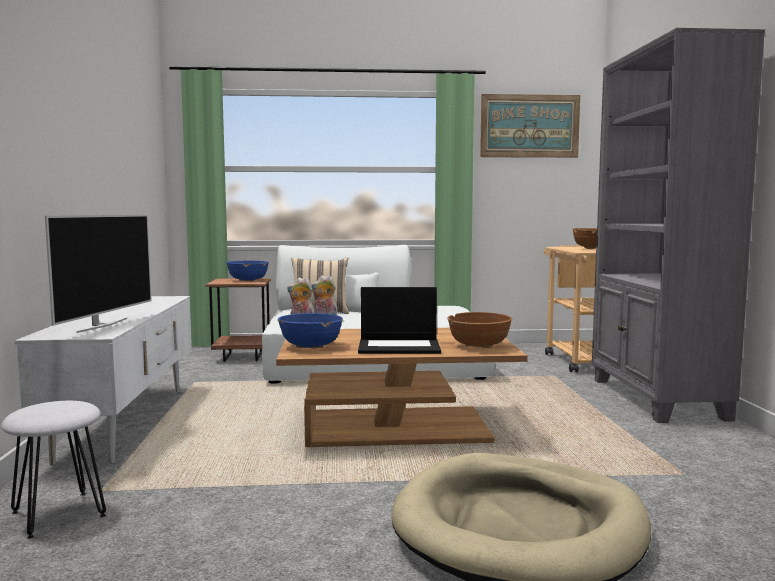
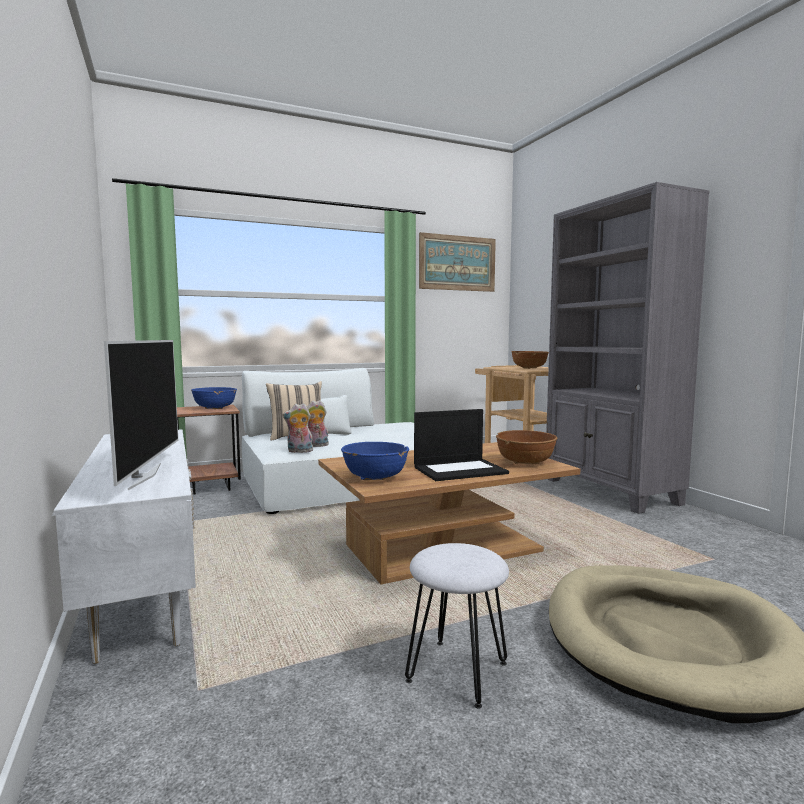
camera: 20 degrees left, 0 degrees up
(58, 513) = (168, 740): white stool -> white stool (456, 671)

